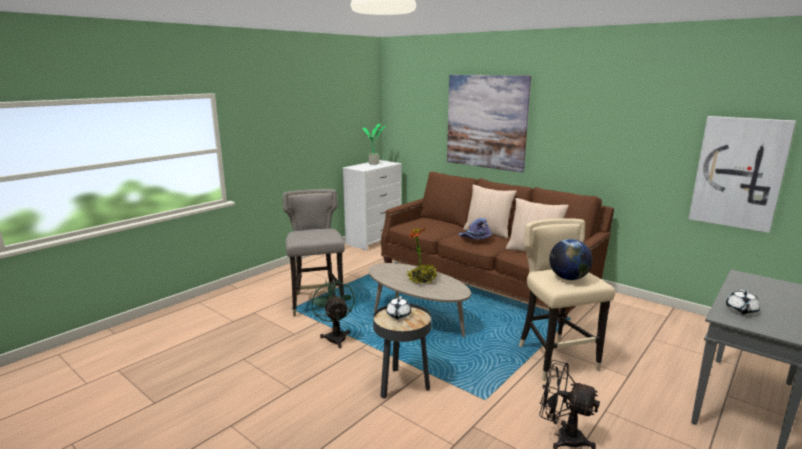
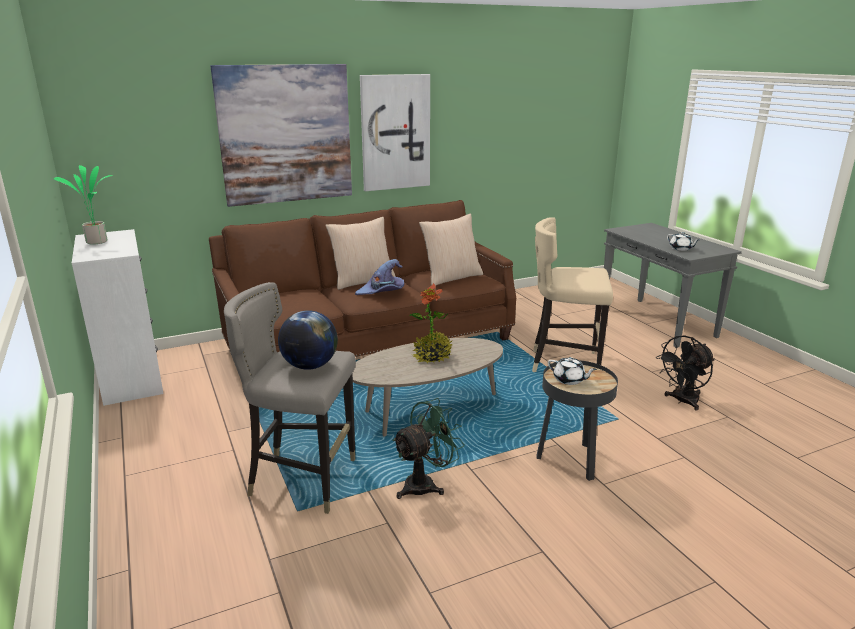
camera: 65 degrees left, 5 degrees up
(335, 336) = (425, 484): green fan -> green fan turned 135 degrees clockwise
(568, 278) = (585, 275): globe -> globe (310, 366)
(738, 173) = (546, 150): picture -> picture (395, 132)

